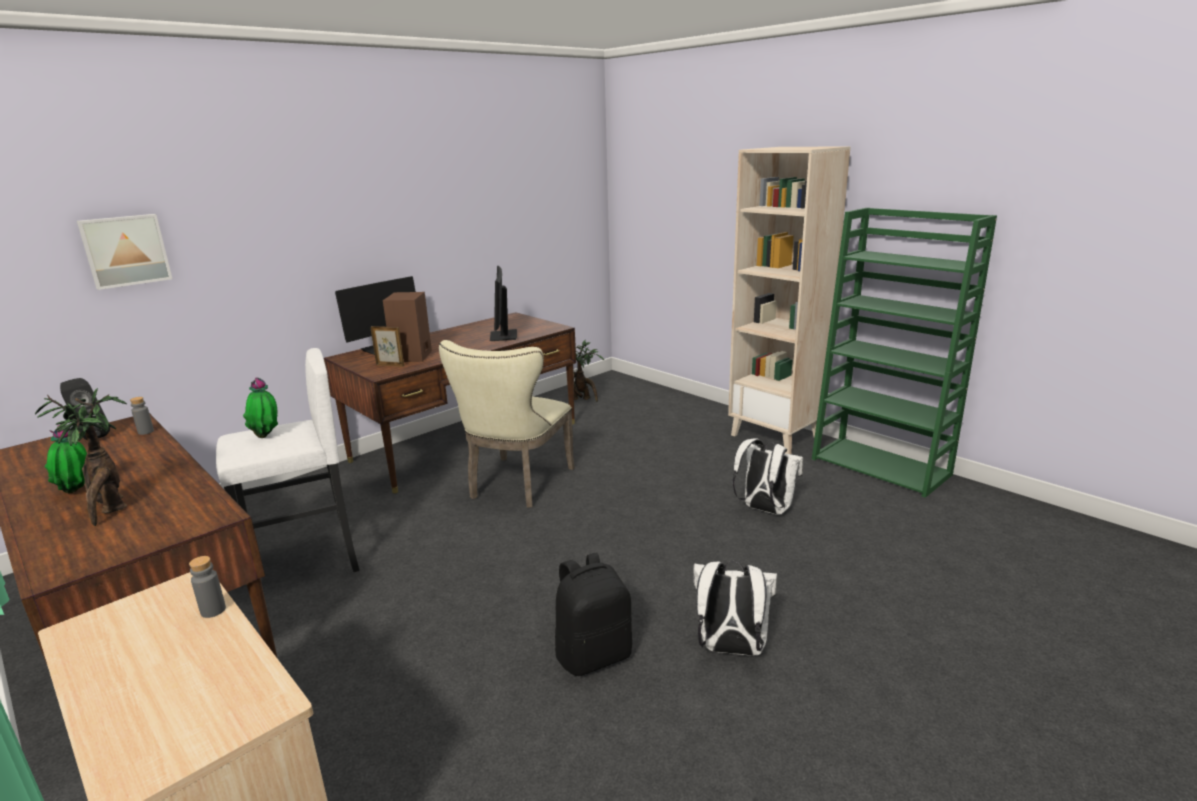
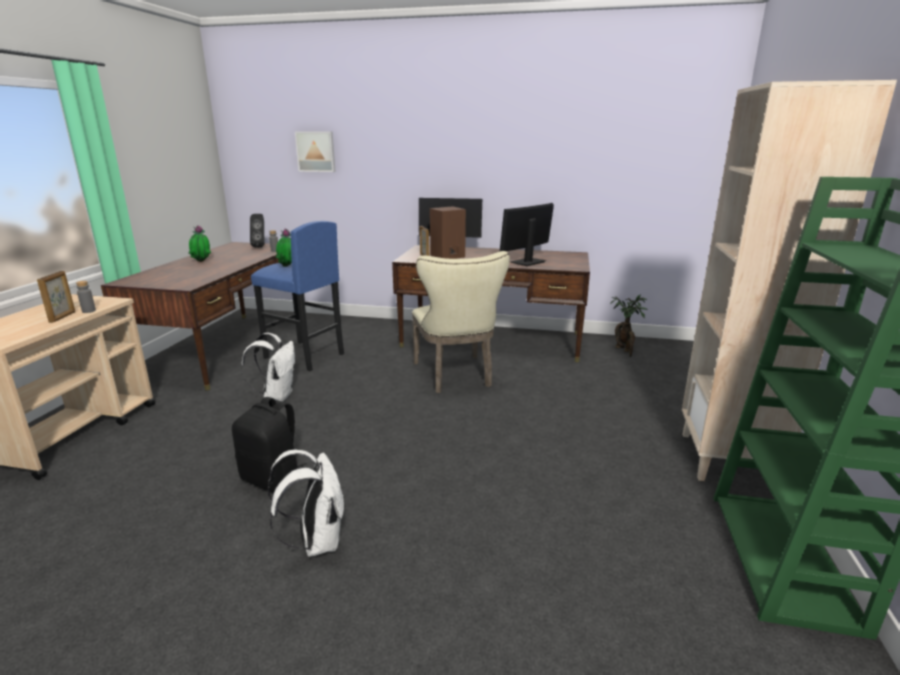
camera: 55 degrees right, 0 degrees up
(110, 509) = (187, 270): potted plant -> none
(206, 638) = (63, 317): none -> picture frame
(304, 564) = (304, 356): white stool -> blue stool
(516, 485) = (456, 376): beige chair -> beige chair turned 90 degrees counterclockwise
(764, 509) = (560, 496): white backpack -> white backpack (277, 395)

